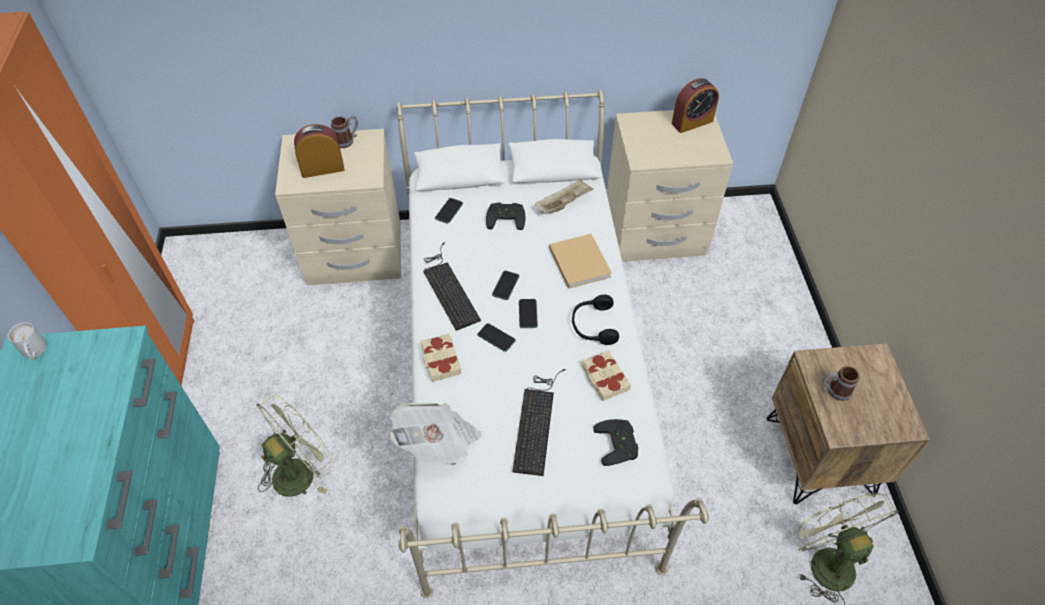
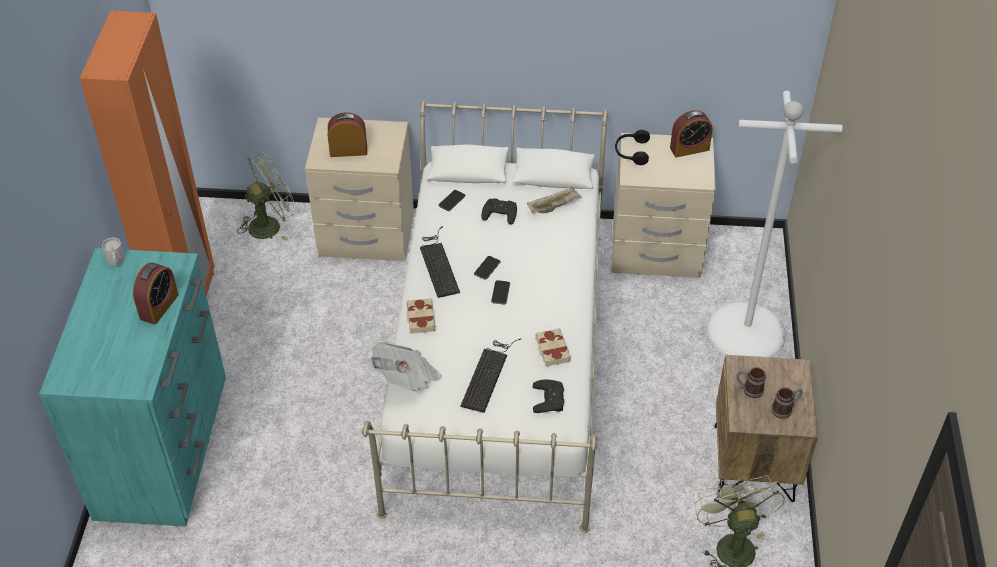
camera: 10 degrees right, 5 degrees down
(97, 410) = (159, 306): none -> alarm clock
(300, 470) = (291, 408): green fan -> green fan (270, 224)
(347, 140) = (374, 129): mug -> mug (785, 409)
(496, 338) = (470, 308): phone -> none
(579, 261) = (555, 256): beige book -> none
(593, 325) = (553, 309): black headphones -> black headphones (631, 152)
(767, 307) = (746, 332): none -> white clothes rack

